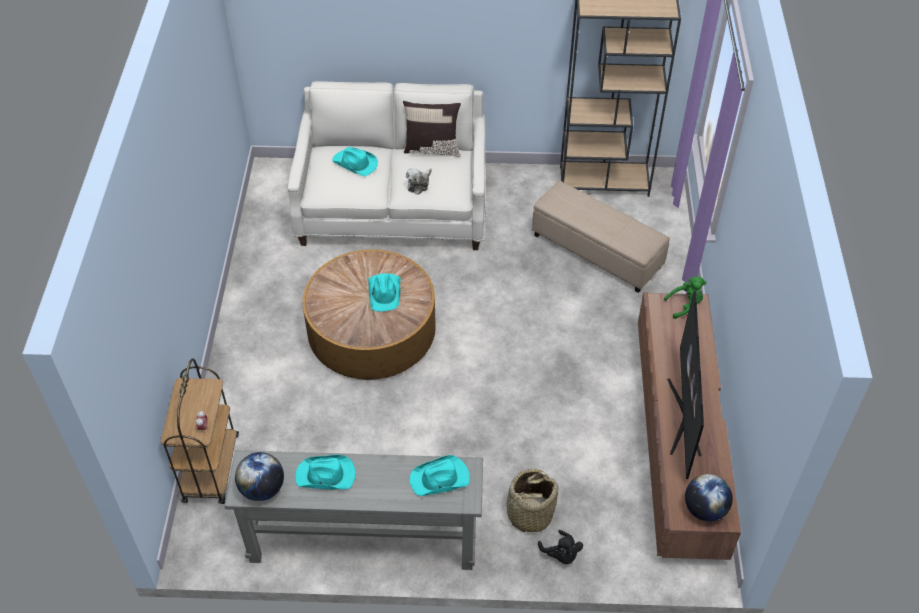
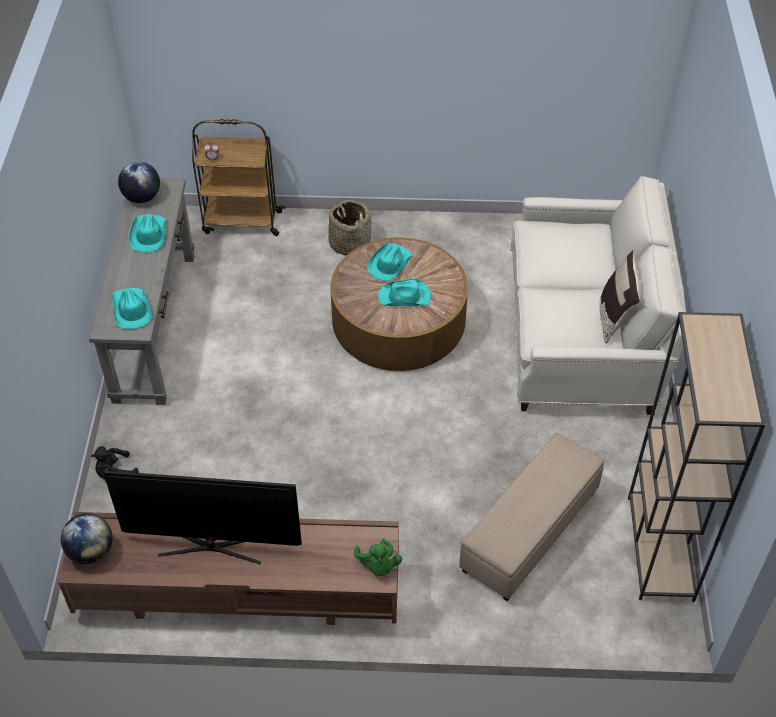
camera: 90 degrees right, 0 degrees up
(355, 163) = (578, 253): turquoise hat -> turquoise hat (389, 264)
(419, 184) = (551, 306): plush toy -> none
(529, 514) = (164, 449): basket -> basket (349, 243)

